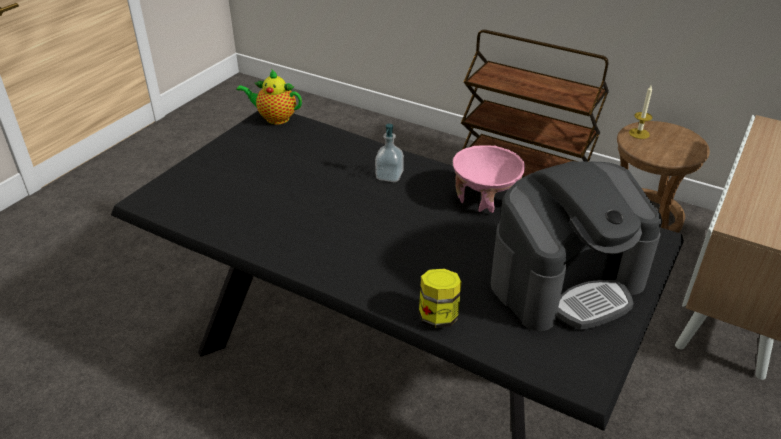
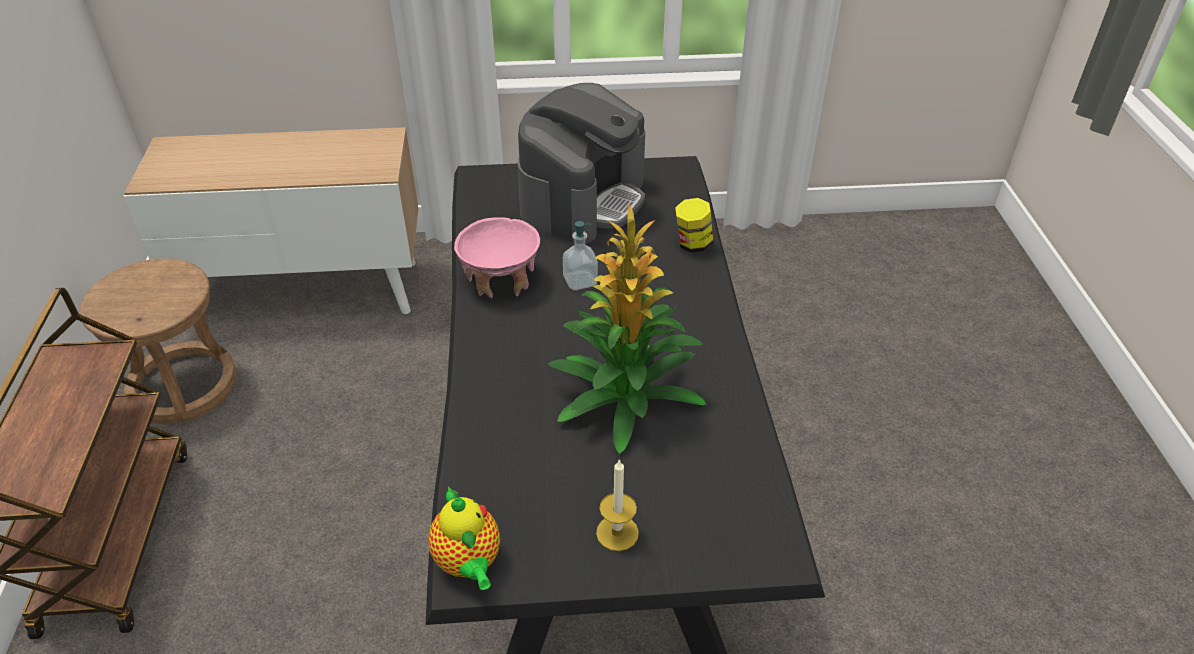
camera: 125 degrees left, 5 degrees up
(314, 201) = (623, 396): none -> potted plant
(389, 176) = (520, 362): soap dispenser -> soap dispenser (580, 281)
(566, 282) = (583, 200): coffee machine -> coffee machine turned 90 degrees clockwise
(639, 133) = (128, 318): candle -> candle (617, 533)

